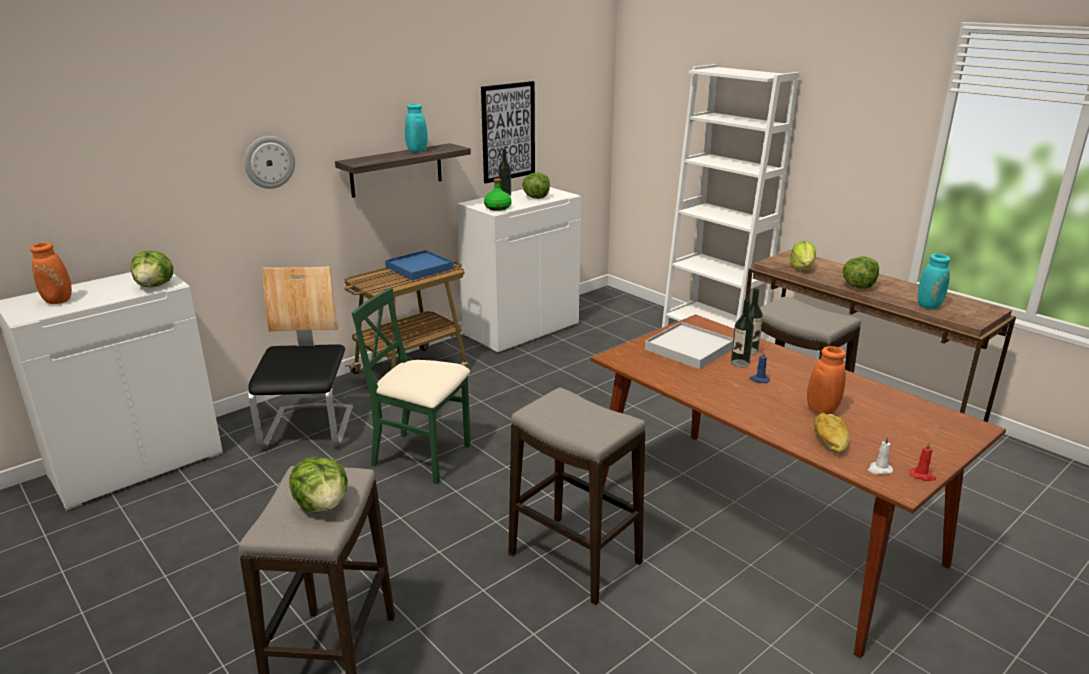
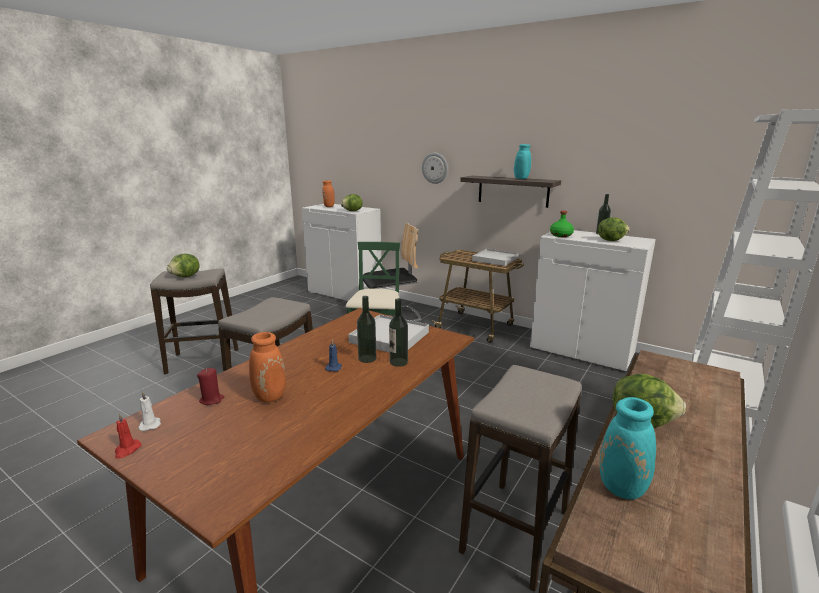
camera: 75 degrees right, 5 degrees down
(419, 268) = (495, 259): blue tray -> white tray
(508, 132) = (624, 182): picture -> none
(802, 268) = (665, 379): lettuce -> none
(828, 440) = (212, 400): bread -> red candle

